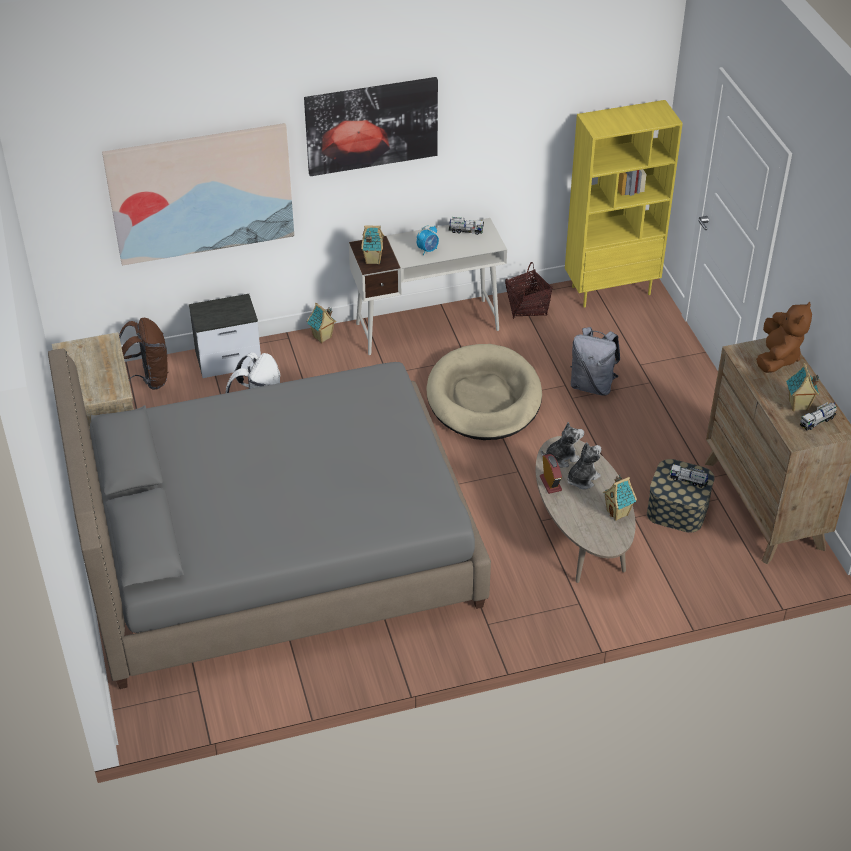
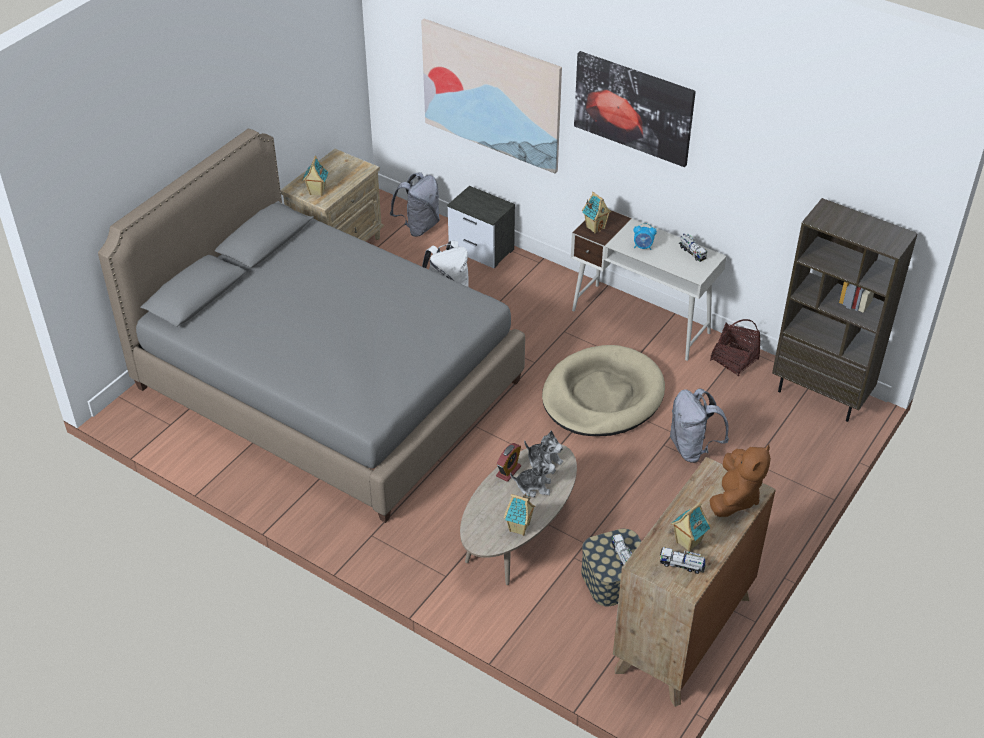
camera: 50 degrees right, 0 degrees up
(148, 379) = (419, 227): brown backpack -> grey backpack
(322, 337) = (560, 278): toy house -> toy house (316, 192)
(611, 289) = (821, 395): yellow bookcase -> brown bookcase
(777, 357) = (735, 498): brown plush toy -> brown plush toy turned 45 degrees counterclockwise

